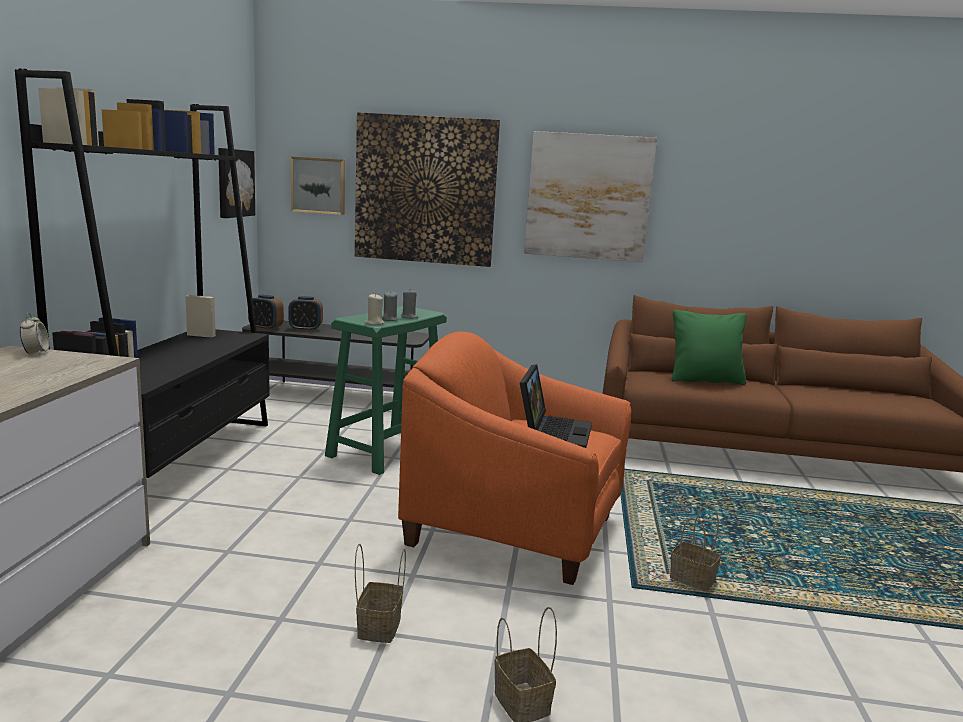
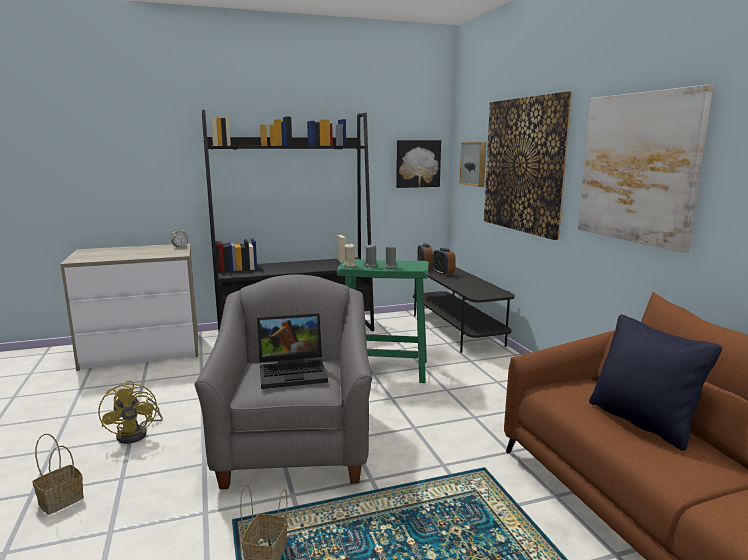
camera: 65 degrees right, 0 degrees up
(378, 626) = (137, 433): basket -> yellow fan
(514, 530) = (296, 445): orange armchair -> grey armchair
(705, 380) = (642, 422): green pillow -> black pillow

